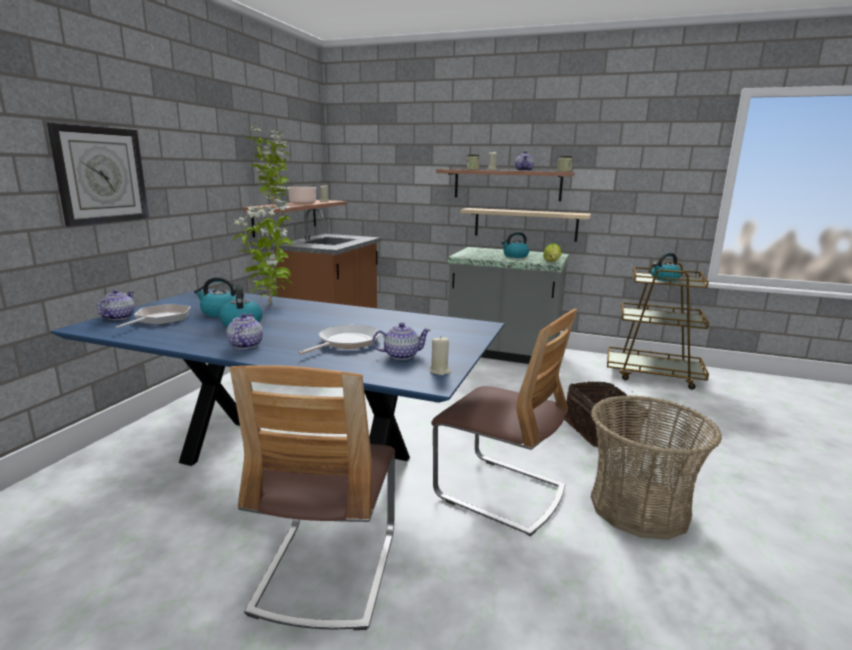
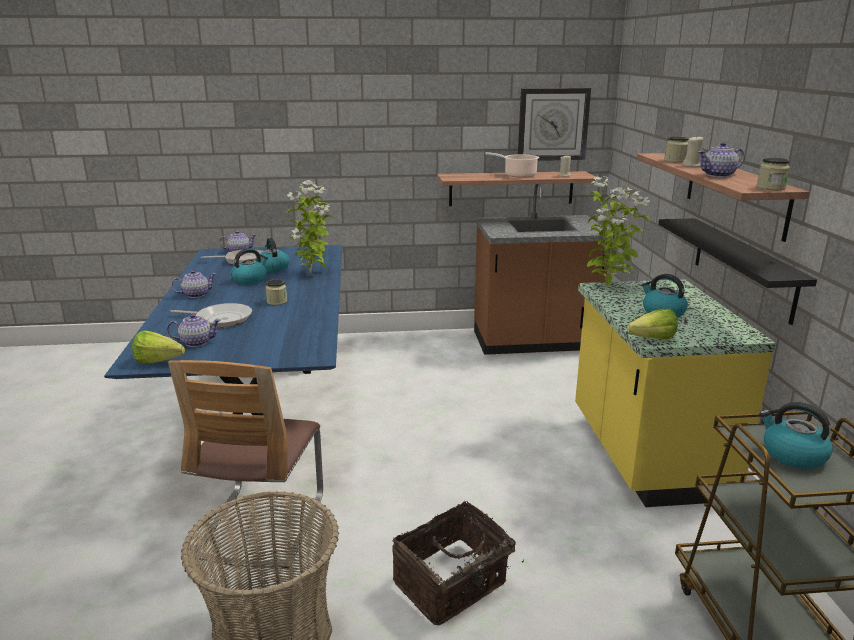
camera: 65 degrees right, 5 degrees up
(101, 175) = (273, 142): wall clock -> wall clock (553, 124)
(274, 206) = (466, 176): potted plant -> potted plant (608, 287)
(327, 570) = (128, 469): chair -> none
(331, 321) = (277, 302): none -> jar
(401, 355) = (196, 342): teapot -> teapot turned 60 degrees counterclockwise
(440, 371) = (161, 362): beige candle -> lettuce
(503, 353) = (645, 455): grey counter -> yellow counter
(525, 224) = (743, 267): beige shelf -> black shelf

